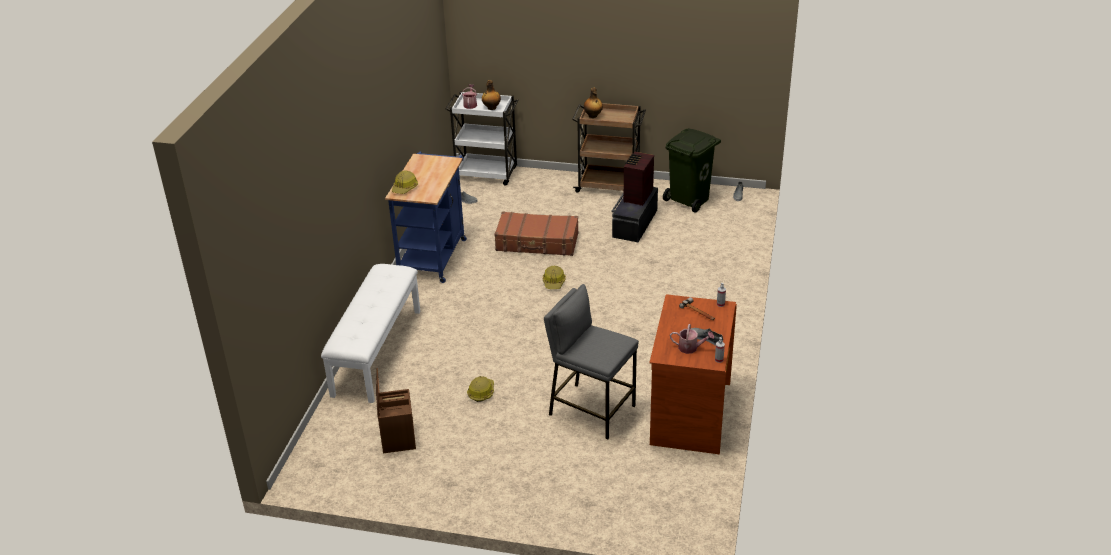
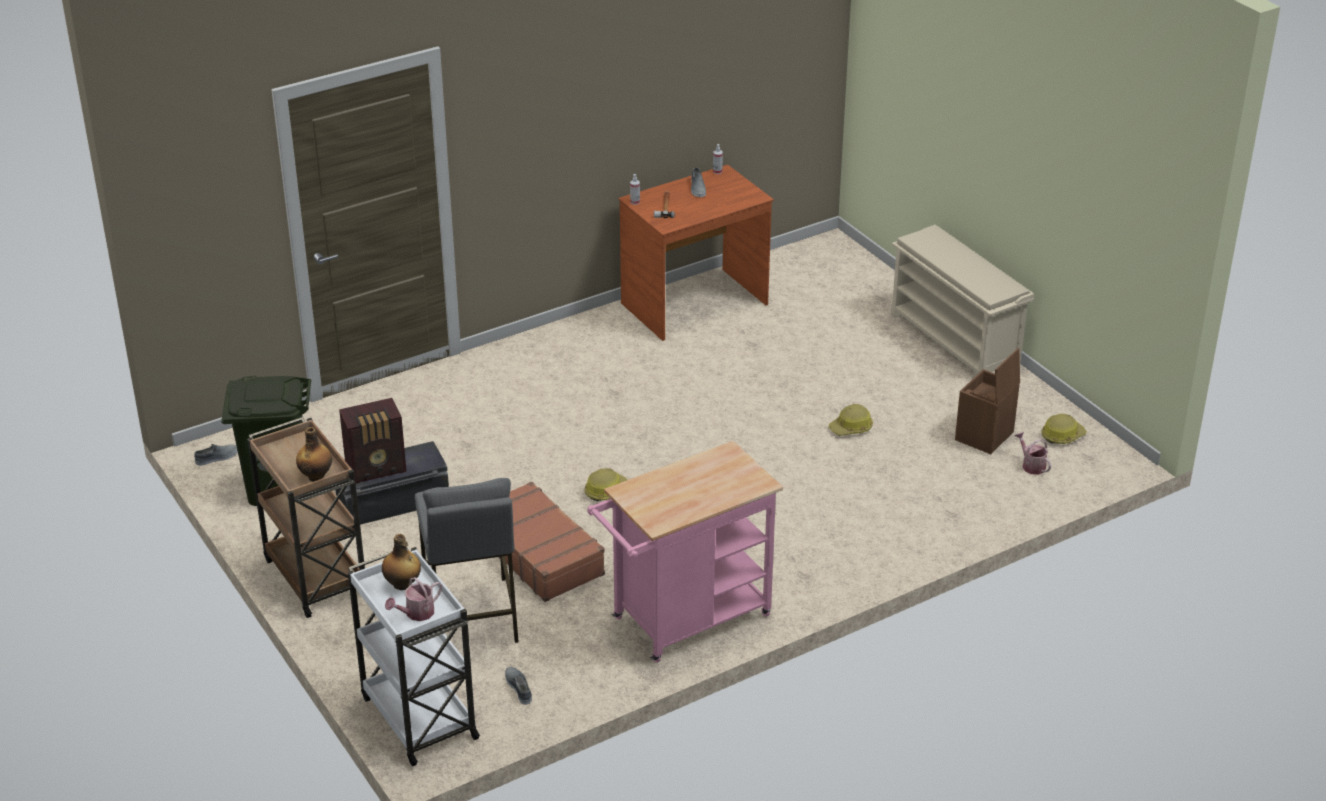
camera: 135 degrees left, 0 degrees up
(376, 352) = (908, 535): white bench -> none
(405, 188) = (740, 485): hard hat -> hard hat (1062, 436)
(434, 255) = (683, 621): blue cart -> pink cart
(495, 501) = (955, 341): none -> beige shoe rack
(591, 410) = (773, 354): grey stool -> grey stool (471, 615)
(691, 348) = (723, 189): watering can -> watering can (1031, 465)

